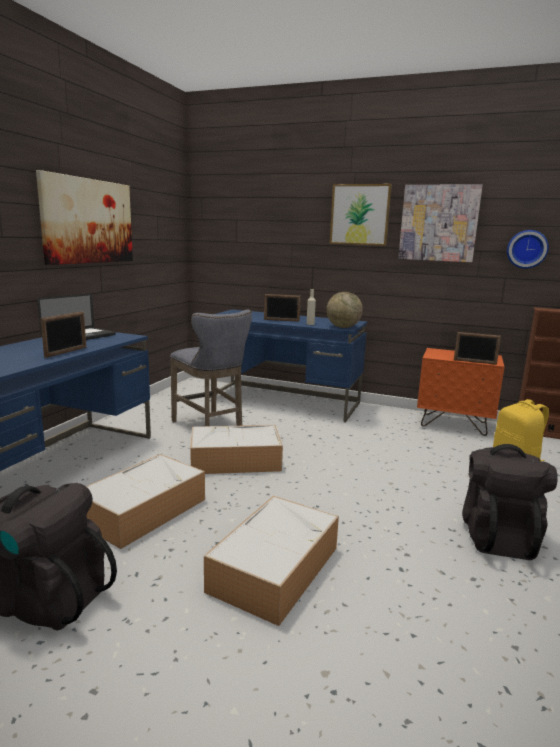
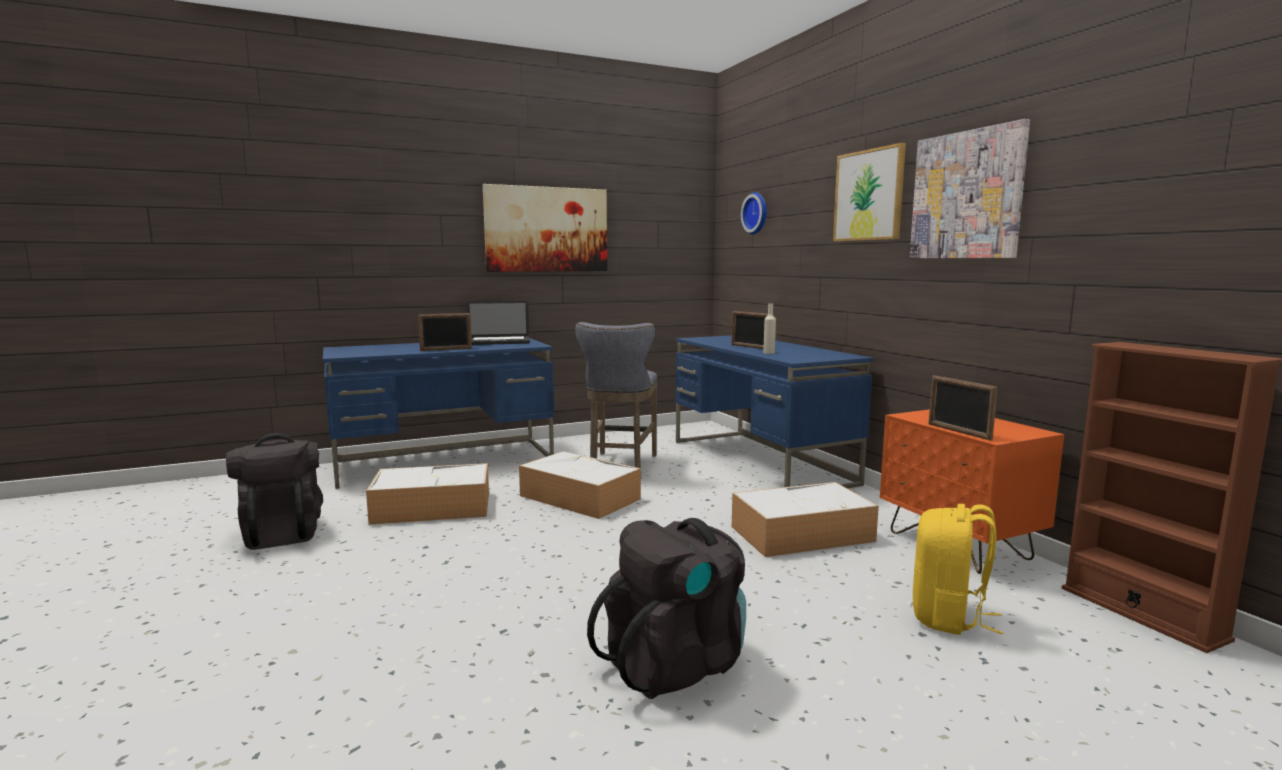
camera: 45 degrees right, 5 degrees down
(275, 567) = (420, 579): storage box -> storage box (803, 533)
(343, 327) = (797, 359): globe -> none
(527, 249) = (1109, 227): wall clock -> wall clock (757, 213)

